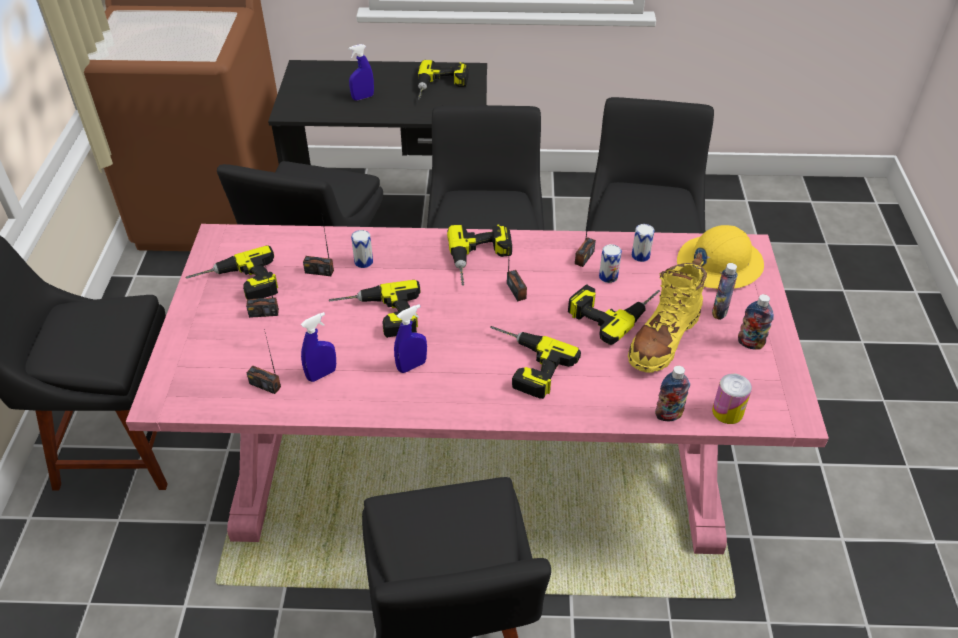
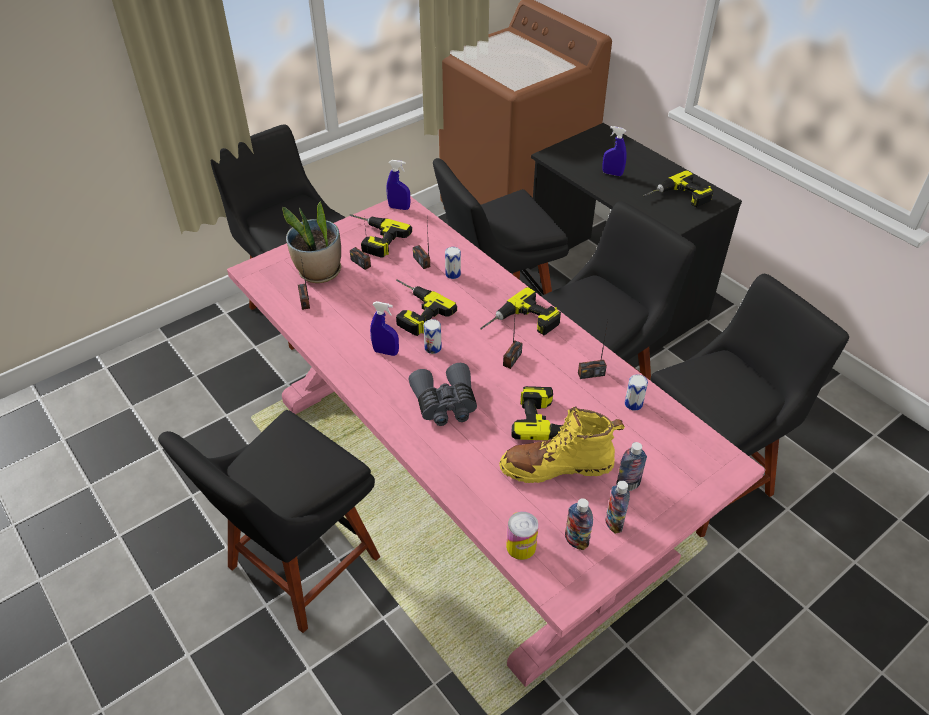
camera: 50 degrees right, 0 degrees up
(236, 350) = (319, 272): none -> potted plant
(322, 374) = (337, 318): blue spray bottle -> blue spray bottle (399, 208)
(523, 364) = (445, 404): power drill -> grey binoculars
(608, 276) = (587, 398): can -> can (433, 348)
(668, 415) = (480, 511): bottle -> bottle (576, 541)
(718, 264) = (684, 455): yellow hard hat -> none

